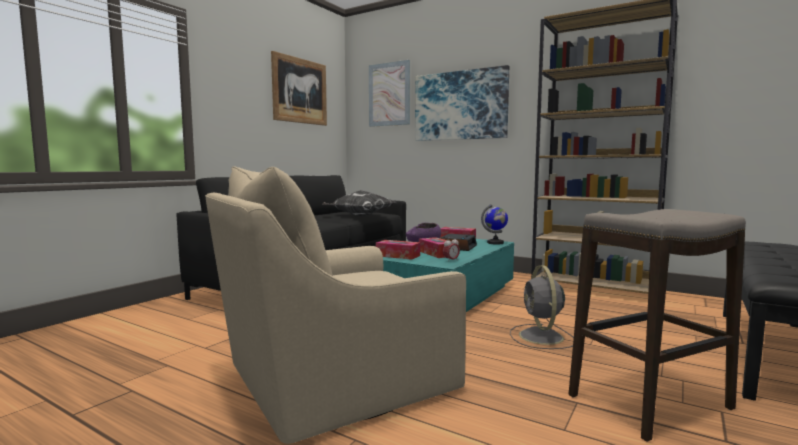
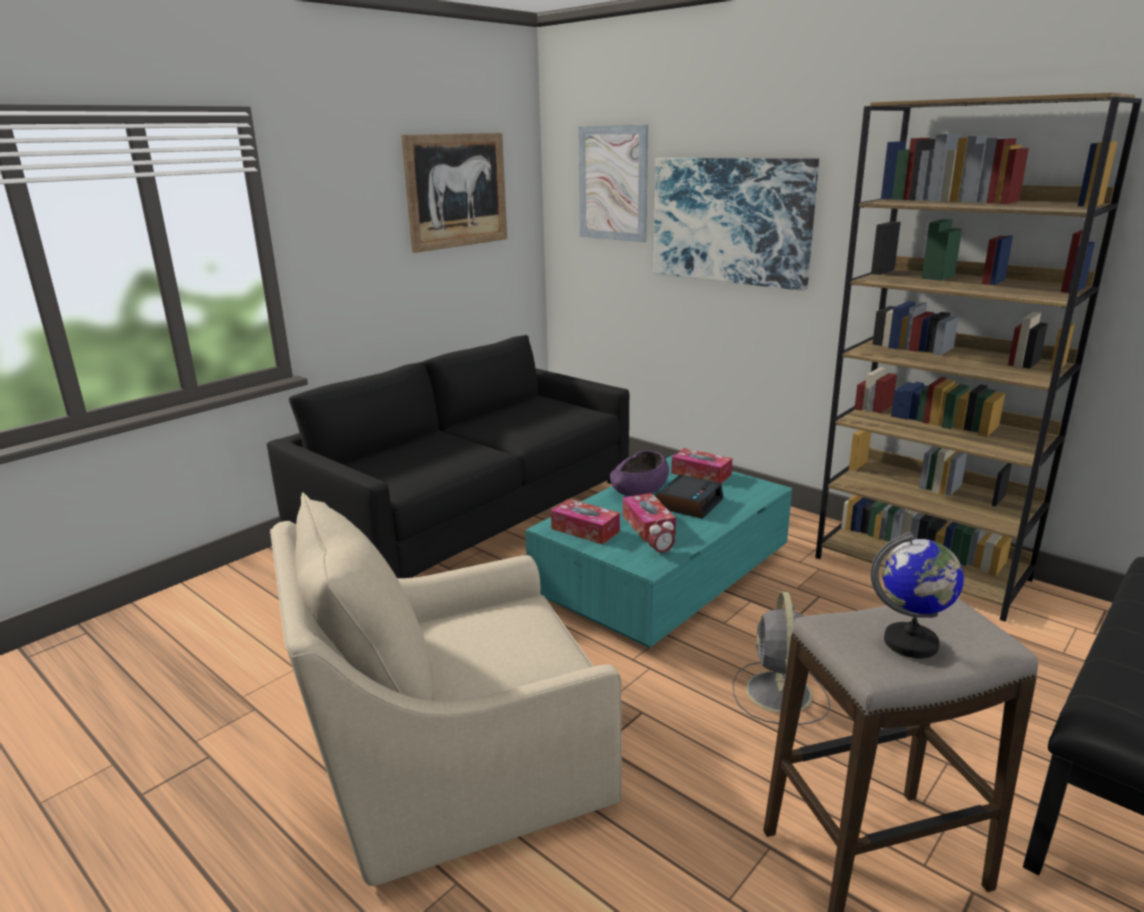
camera: 10 degrees right, 15 degrees up
(359, 216) = (546, 428): pillow -> none
(495, 243) = (758, 490): globe -> globe (911, 643)

